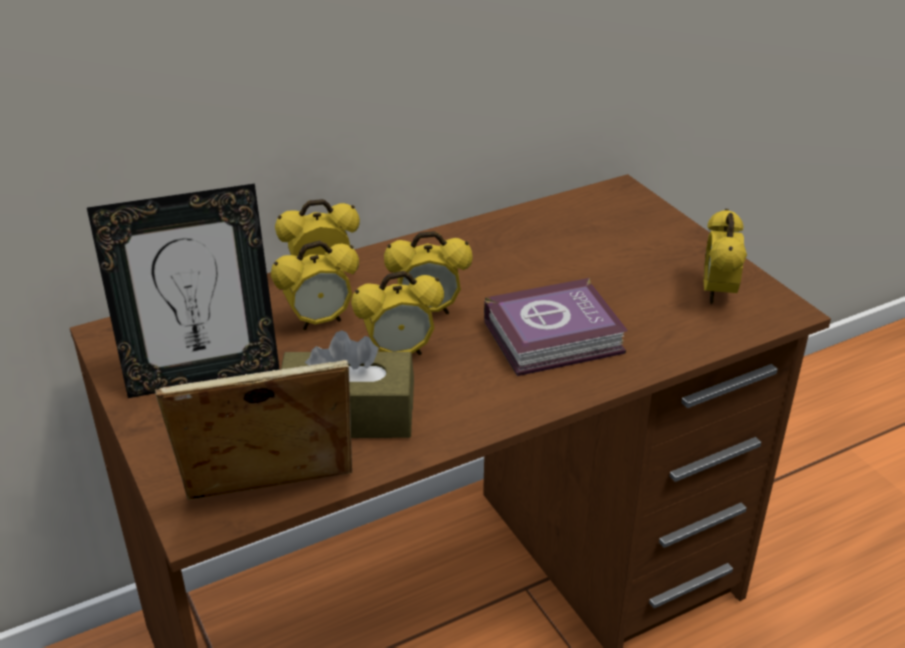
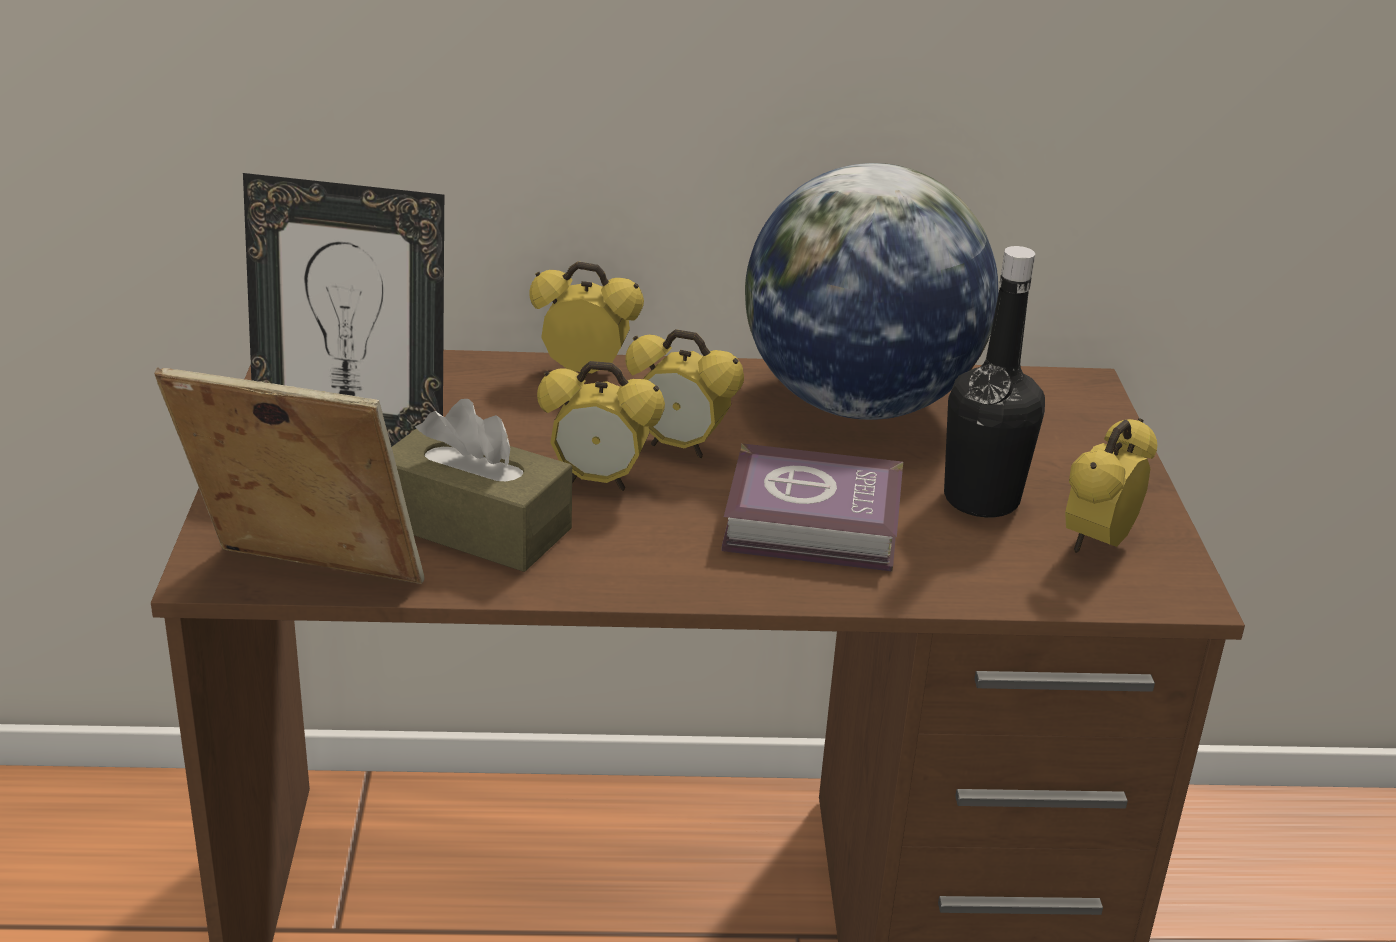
camera: 25 degrees right, 5 degrees down
(320, 322) = (536, 420): alarm clock -> none
(507, 244) = (857, 403): none -> globe
(632, 286) = (981, 499): none -> black bottle

